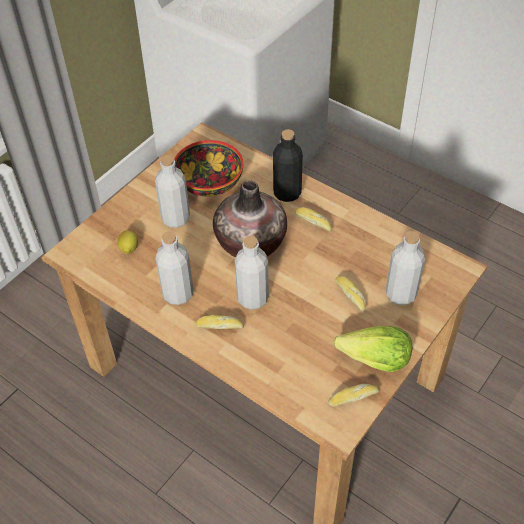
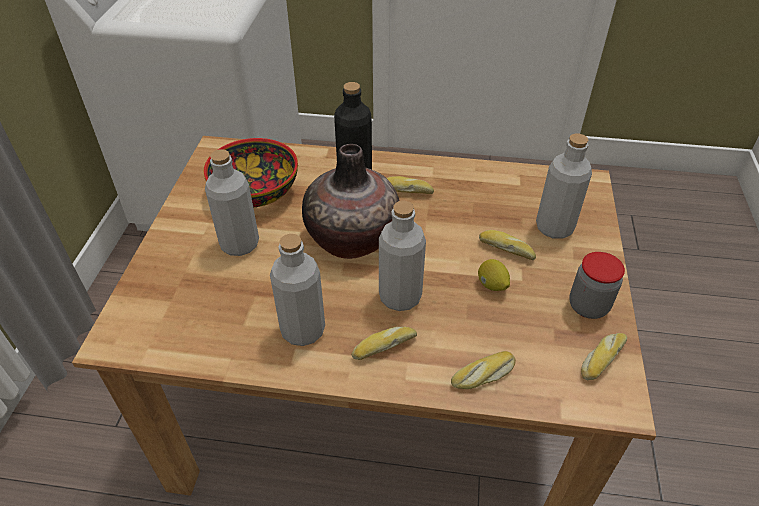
camera: 30 degrees left, 5 degrees down
(128, 249) = (199, 302): lemon -> lemon (492, 285)
(267, 372) = (483, 376): none -> bread
(375, 360) = (588, 306): lettuce -> jar

